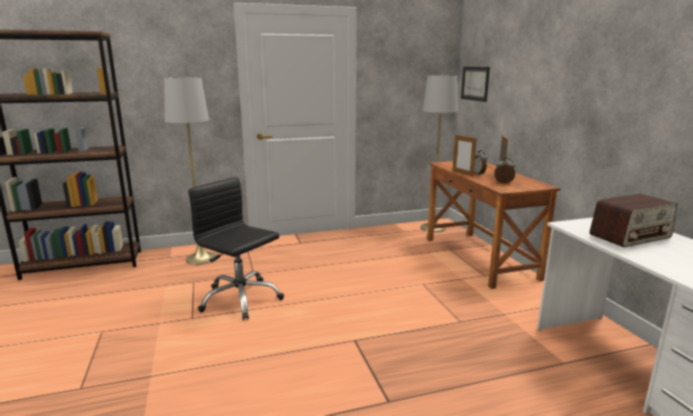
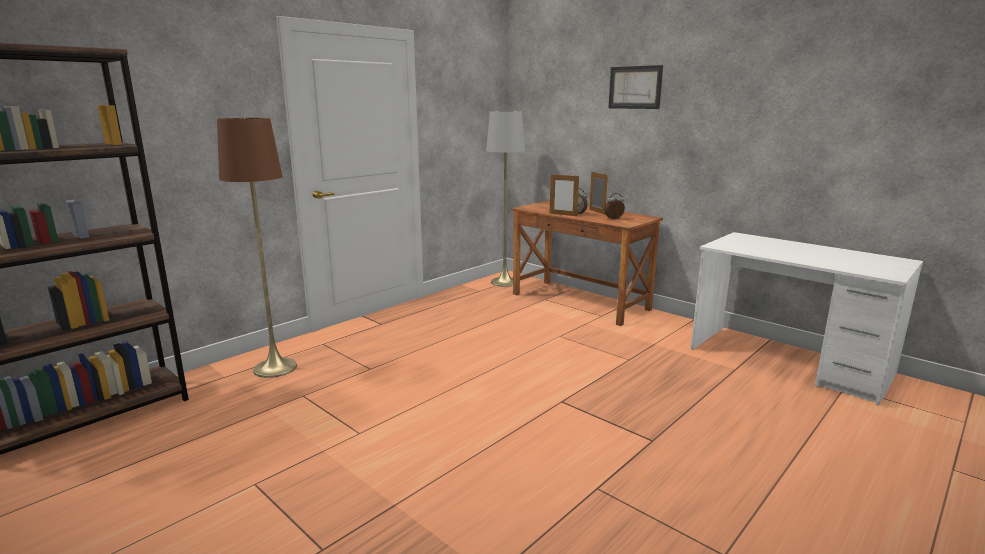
camera: 30 degrees left, 0 degrees up
(201, 258) = (275, 368): grey floor lamp -> brown floor lamp
(240, 299) = (391, 398): black office chair -> none
(475, 83) = (536, 119): picture -> picture (635, 87)
(630, 236) = (768, 247): radio -> none

